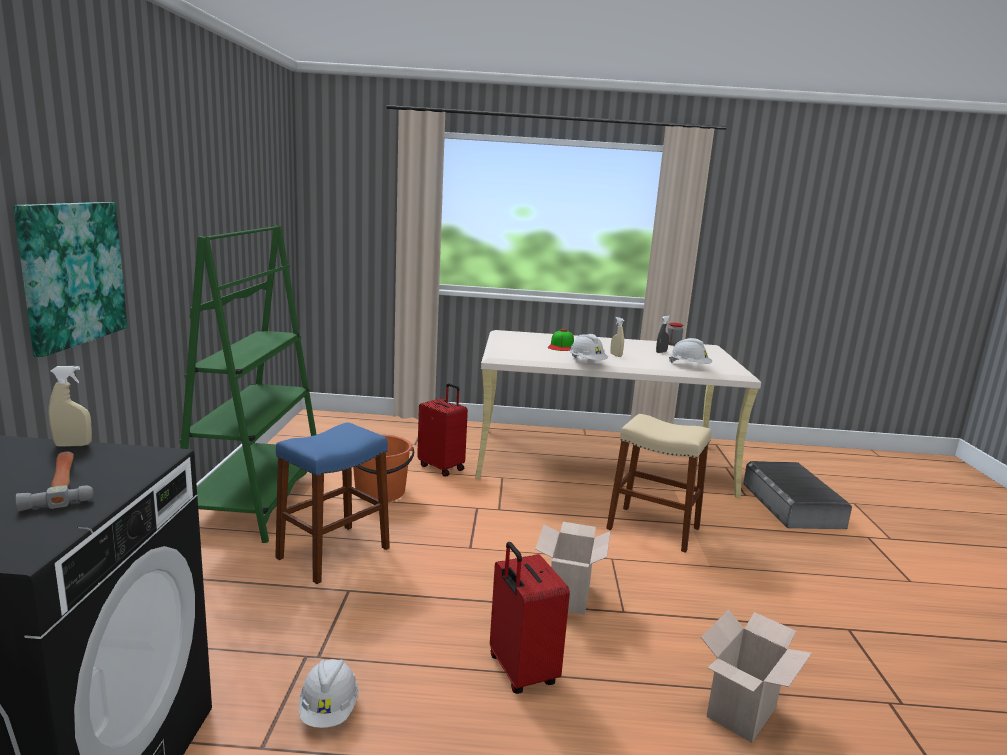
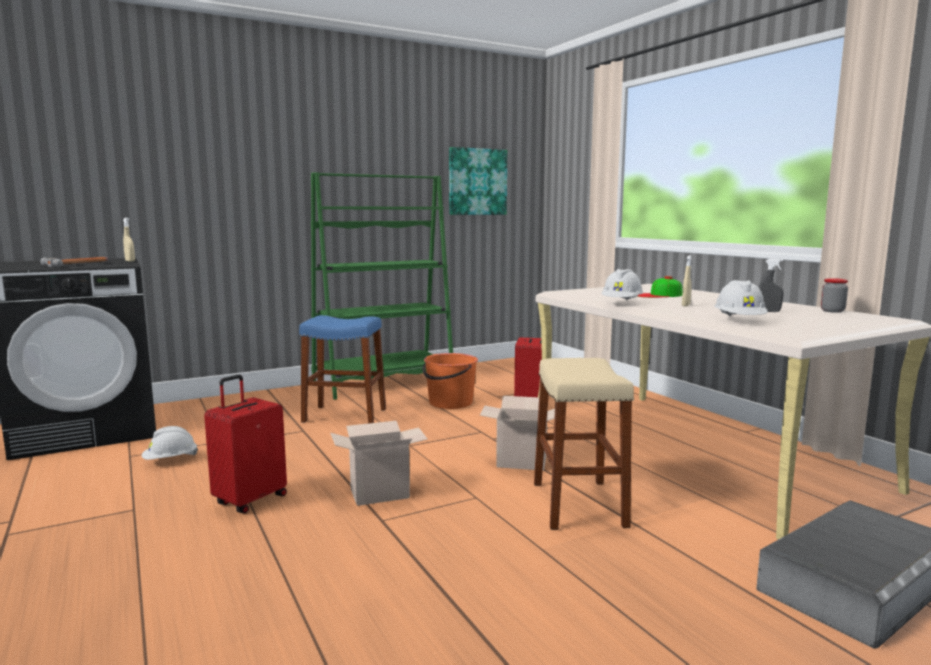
camera: 60 degrees right, 5 degrees down
(72, 273) = (227, 190): picture -> picture (477, 182)
(742, 714) = (256, 608): cardboard box -> cardboard box (519, 463)

